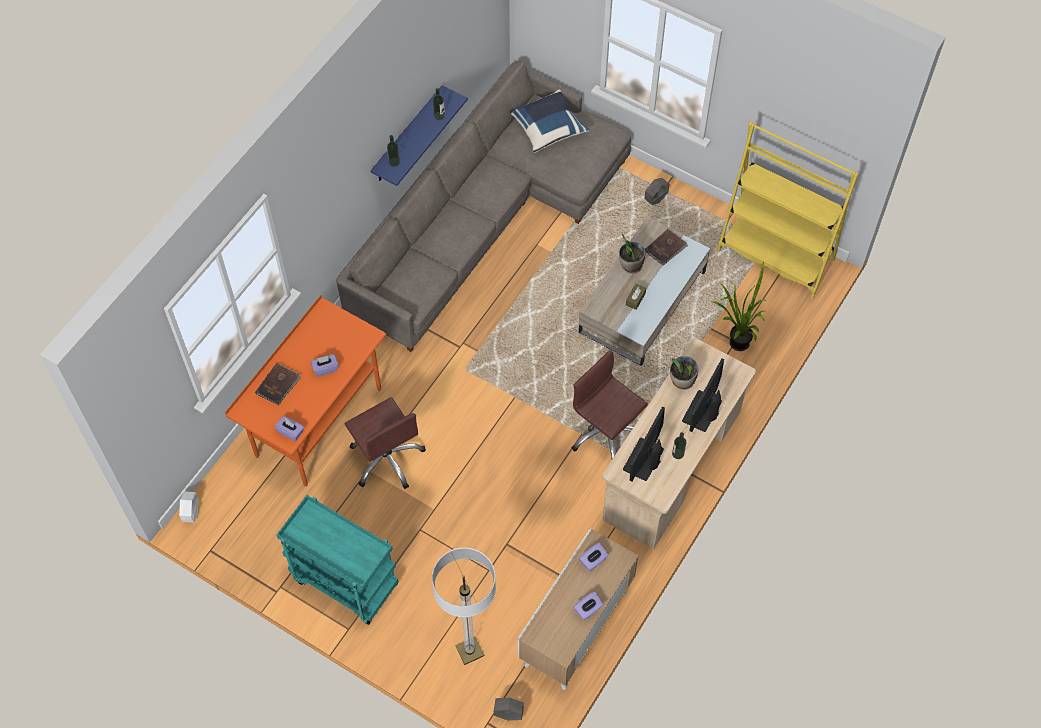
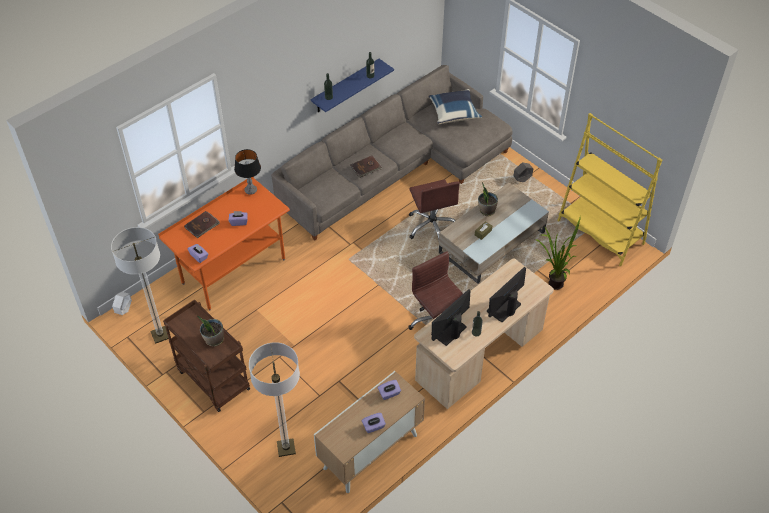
camera: 15 degrees right, 10 degrees down
(253, 537) = (160, 335): none -> floor lamp
(325, 317) = (251, 190): none -> table lamp
(343, 582) = (212, 379): turquoise cart -> brown cart
(387, 458) = (273, 305): brown office chair -> brown office chair (432, 226)
(508, 714) = (299, 500): grey planter -> none
(666, 248) = (516, 205): brown book -> brown book (366, 167)
(682, 381) = (495, 284): potted plant -> potted plant (214, 340)

